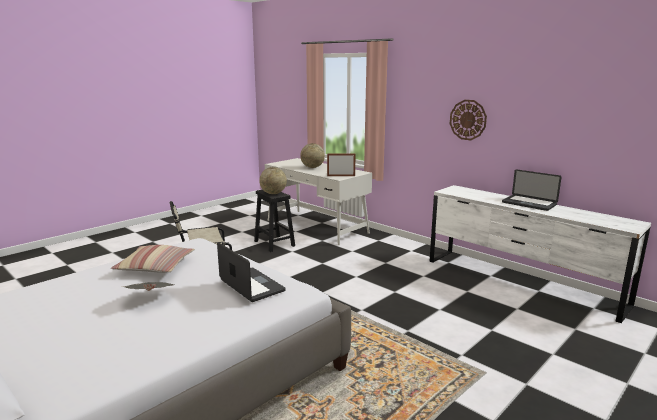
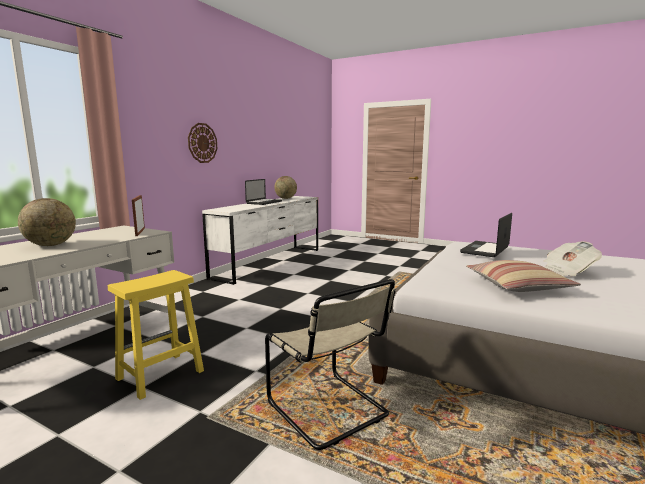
camera: 105 degrees left, 5 degrees down
(273, 193) = (158, 279): globe -> globe (286, 198)
(274, 243) = (159, 375): black stool -> yellow stool

